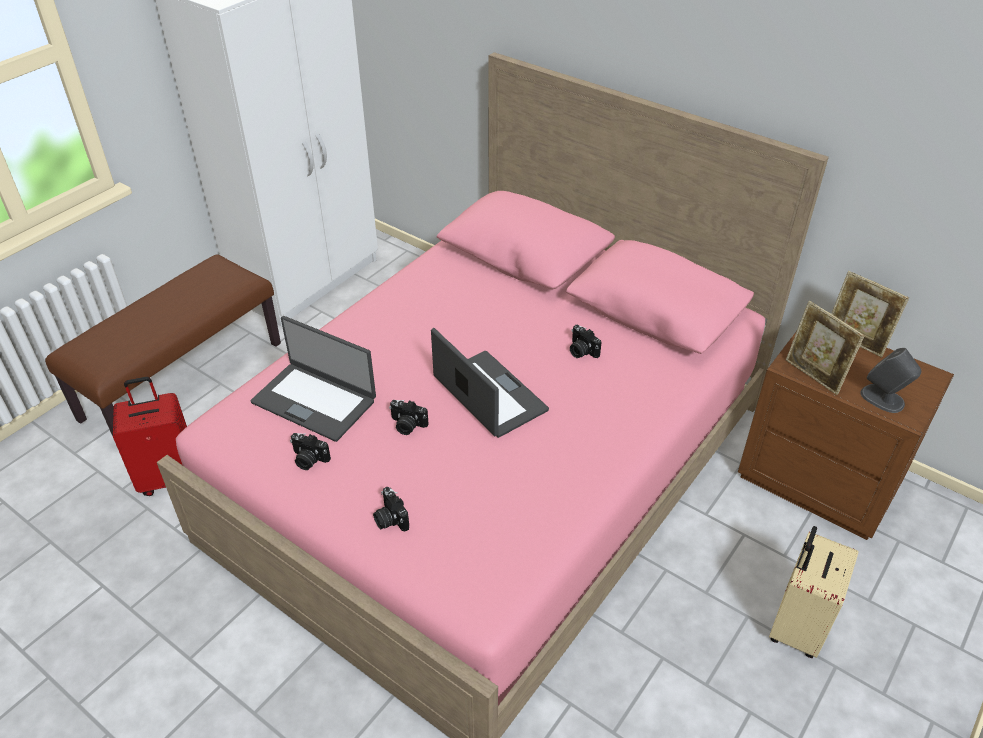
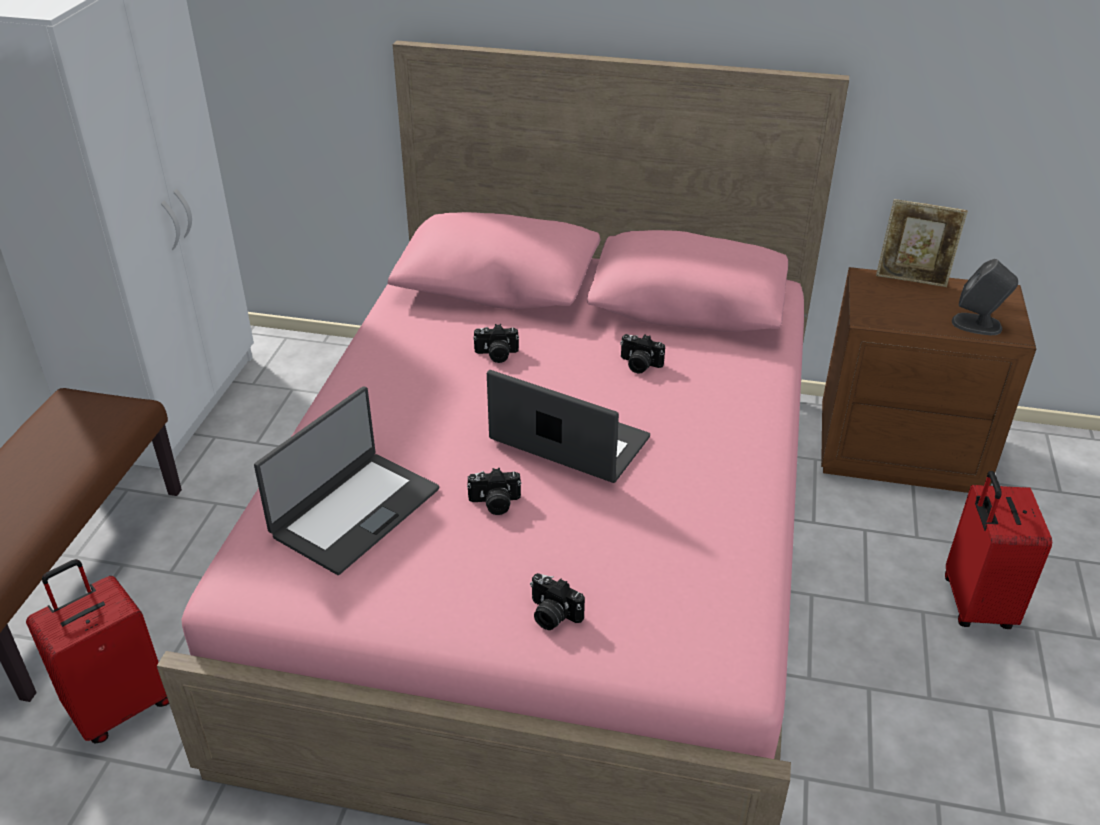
camera: 25 degrees left, 5 degrees down
(308, 460) = (396, 582): camera -> camera (496, 355)
(315, 400) = (354, 511): laptop -> laptop turned 60 degrees counterclockwise
(795, 627) = (974, 604): beige suitcase -> red suitcase
(813, 376) = (898, 321): picture frame -> none

